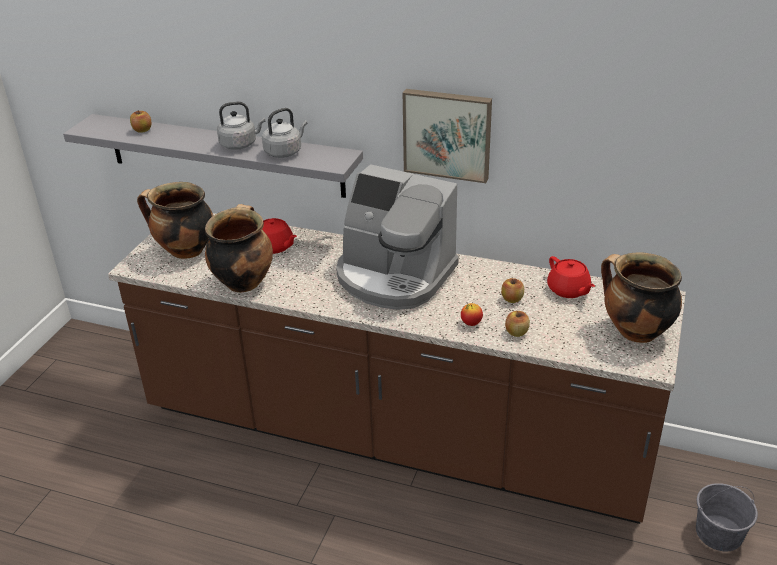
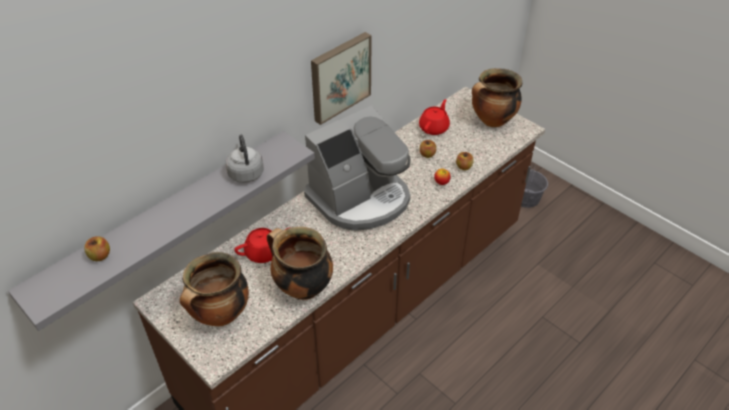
camera: 65 degrees left, 10 degrees up
(240, 144) = (204, 195): grey kettle -> none
(568, 290) = (434, 128): red teapot -> red teapot turned 60 degrees counterclockwise

